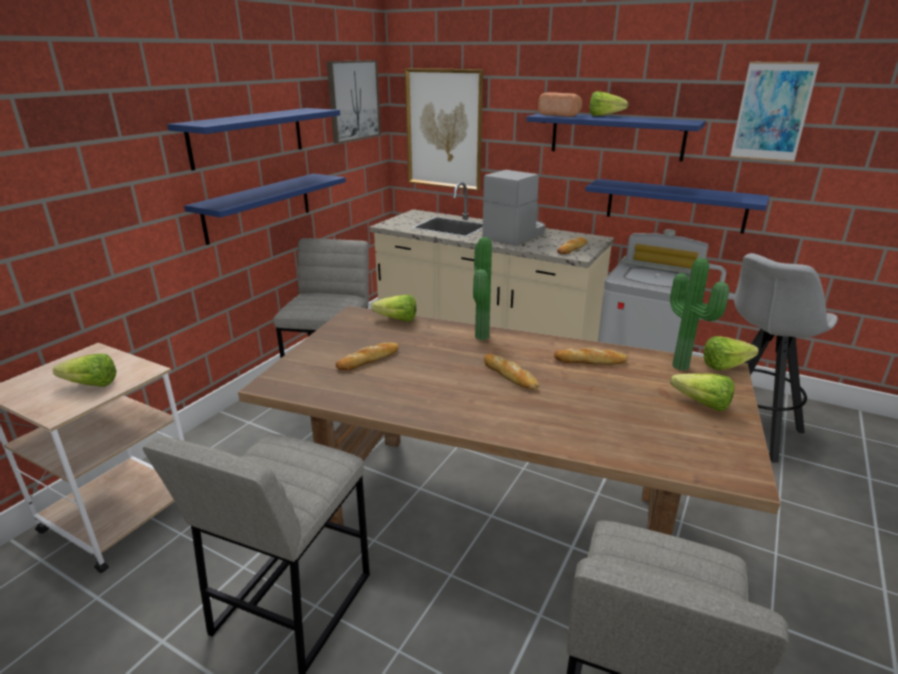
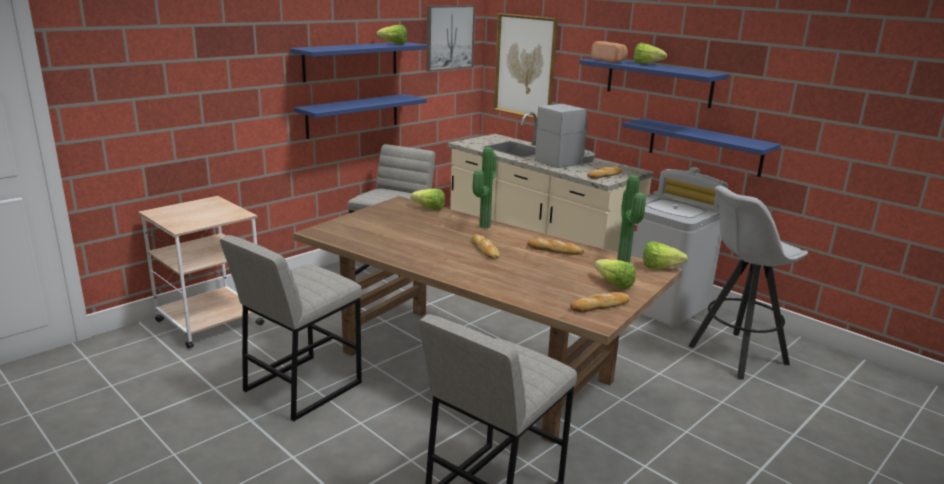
camera: 15 degrees right, 5 degrees down
(87, 384) = (203, 216): lettuce -> lettuce (391, 44)
(369, 359) = (391, 228): bread -> bread (600, 306)
(772, 112) = (781, 70): picture -> none

